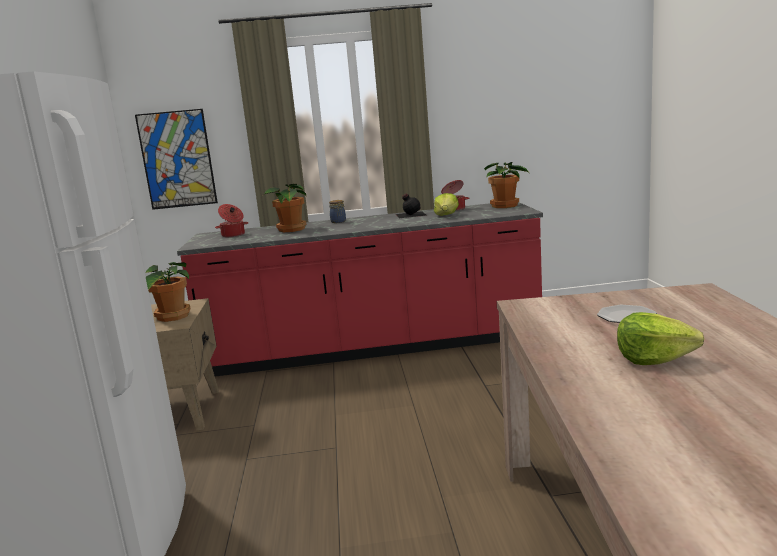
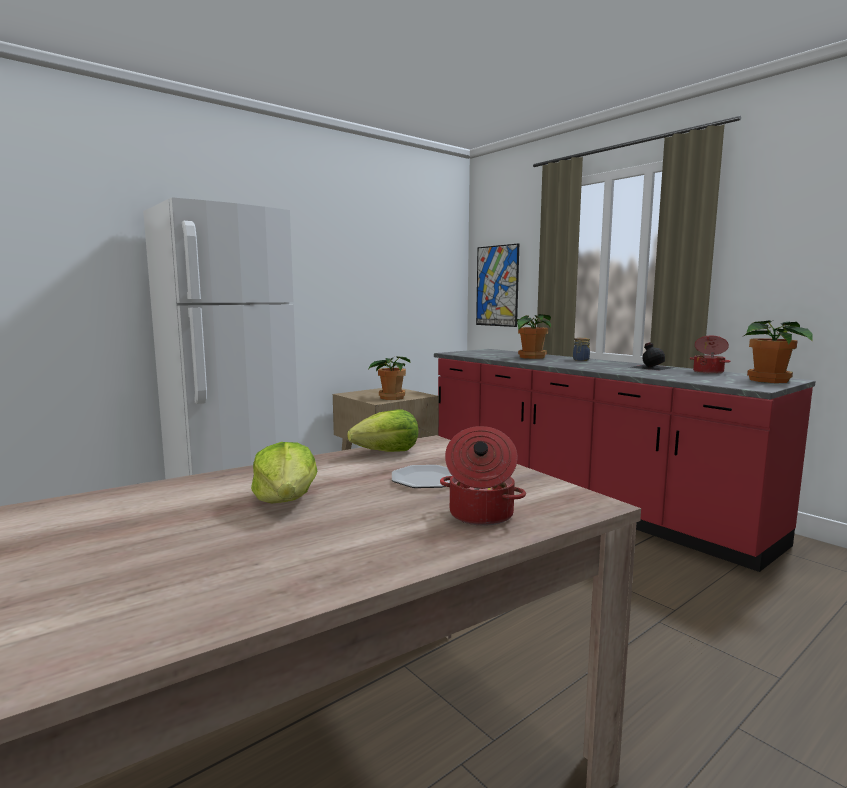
camera: 55 degrees right, 5 degrees down
(233, 235) = (493, 353): cooking pot -> cooking pot (480, 515)
(446, 215) = (671, 373): lettuce -> lettuce (387, 452)

